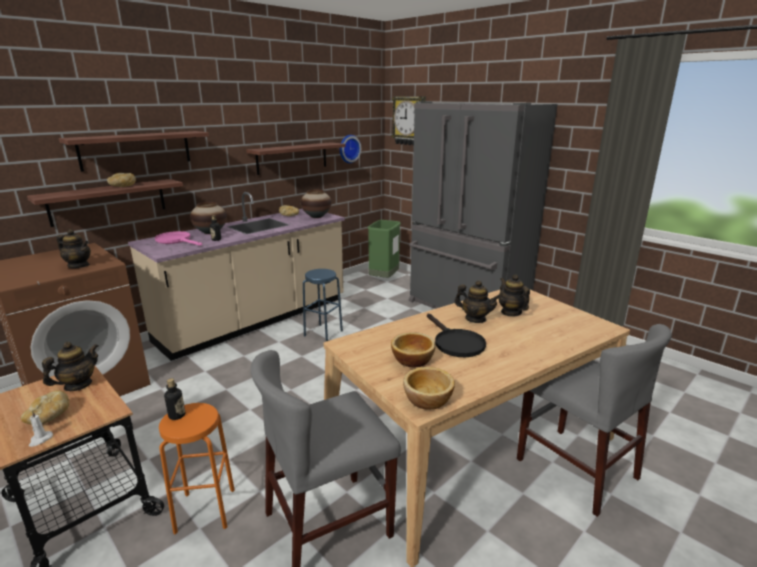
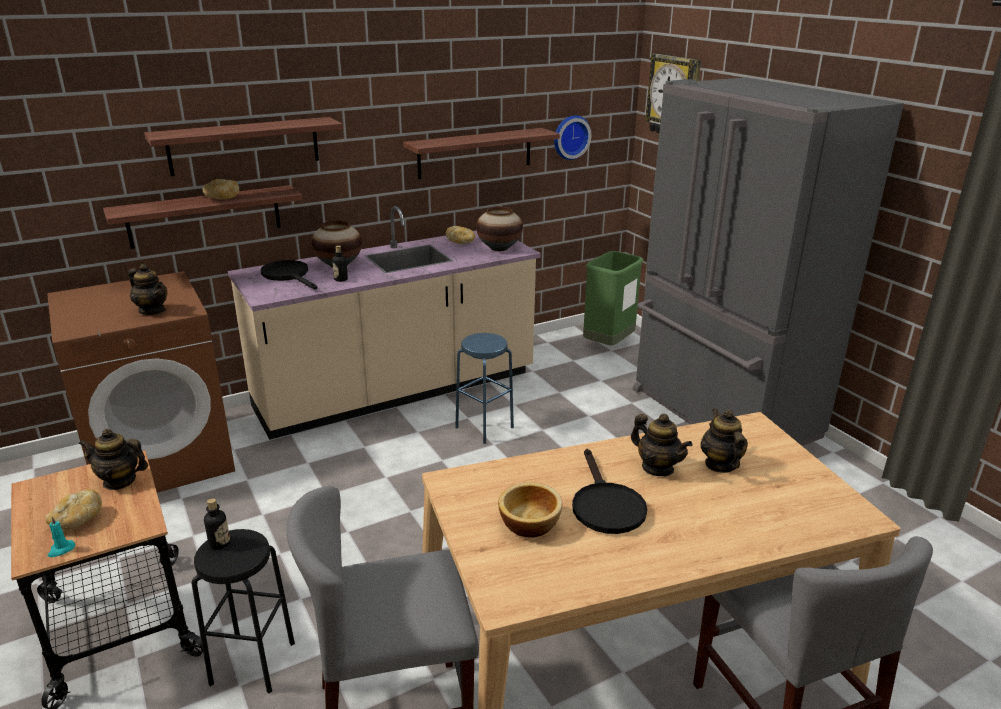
camera: 15 degrees right, 5 degrees up
(40, 439) = (61, 550): white candle -> turquoise candle
(78, 385) = (119, 481): teapot -> teapot turned 135 degrees counterclockwise
(176, 240) = (289, 276): pink frying pan -> black frying pan
(205, 510) = (252, 663): orange stool -> black stool
(428, 400) = (519, 593): bowl -> none

